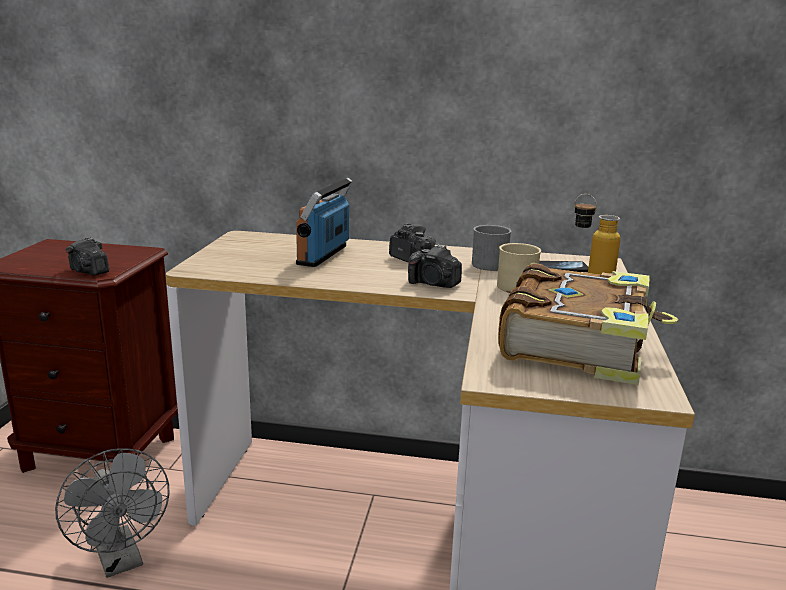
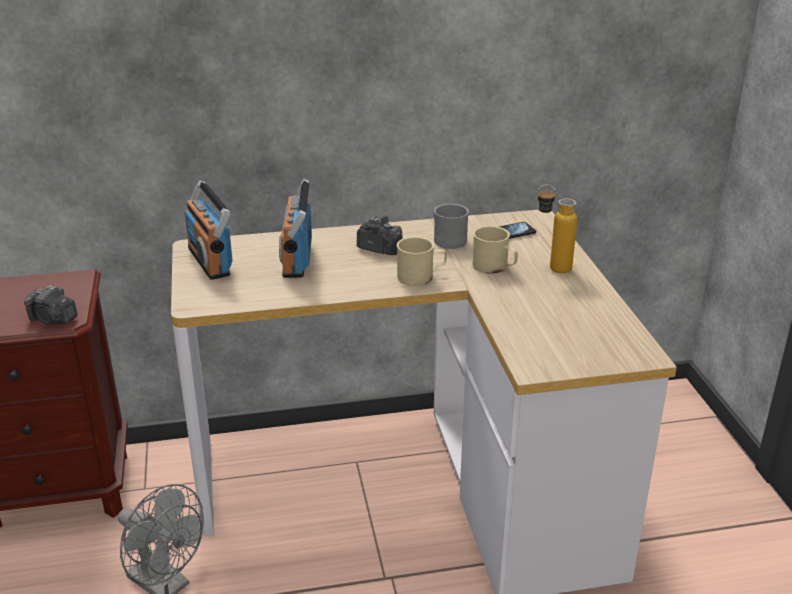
camera: 20 degrees left, 10 degrees up
(245, 245) = (210, 261): none -> radio
(433, 284) = (421, 276): camera -> beige mug
(578, 343) = (571, 319): book -> none

